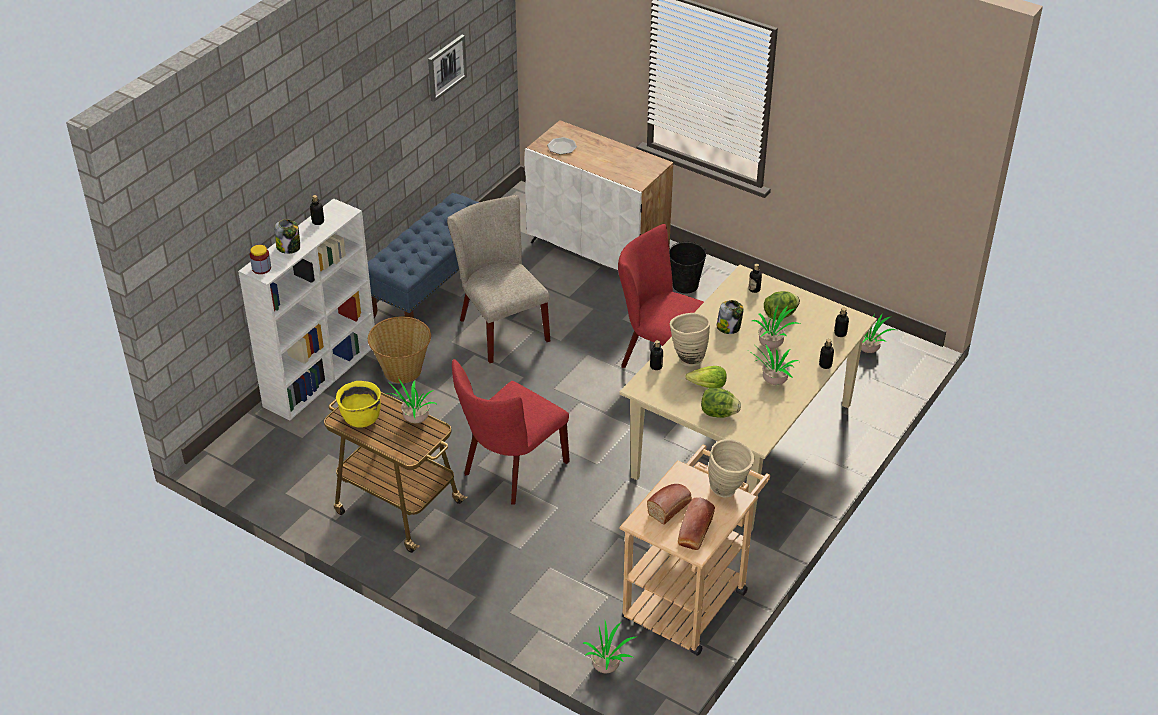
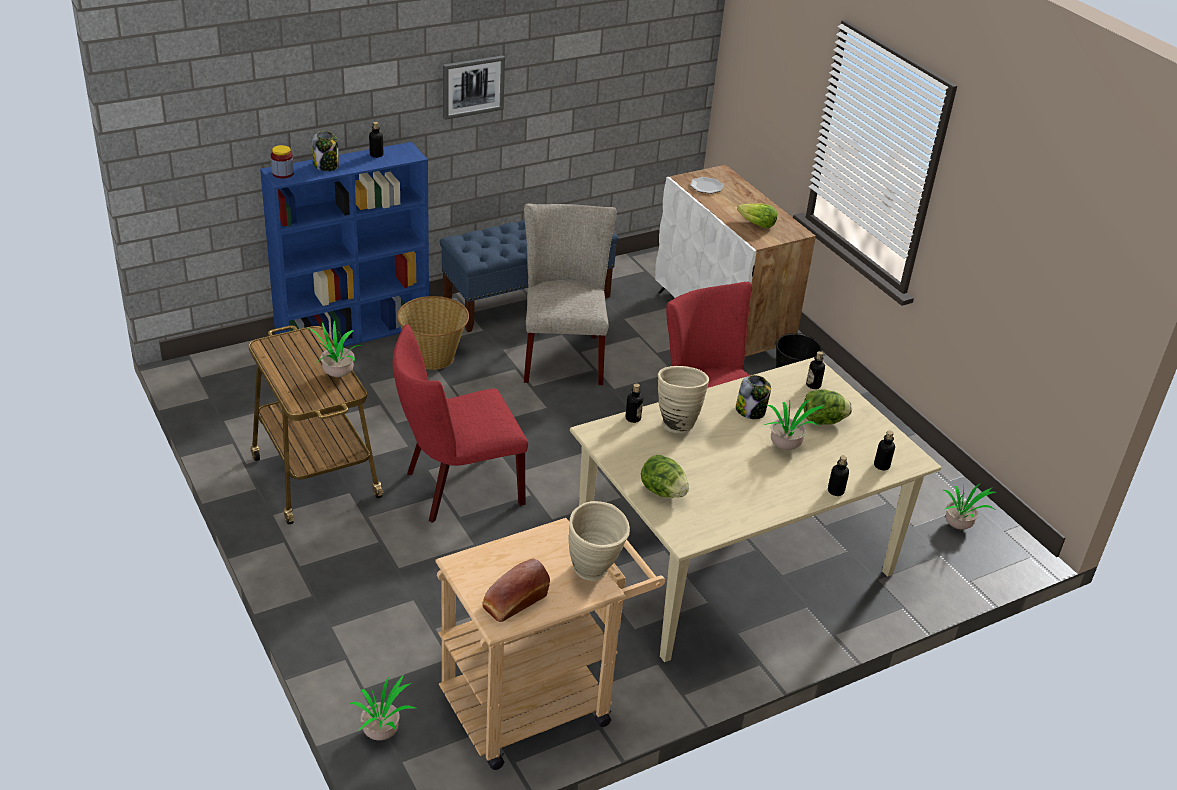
camera: 25 degrees right, 5 degrees down
(321, 374) = (354, 332): white bookcase -> blue bookcase
(361, 418) = (287, 353): yellow cooking pot -> none
(446, 67) = (605, 59): picture -> picture (472, 86)
(670, 507) = (511, 563): bread -> none
(707, 386) = (674, 459): lettuce -> lettuce (756, 224)
(773, 383) = (755, 485): potted plant -> none

